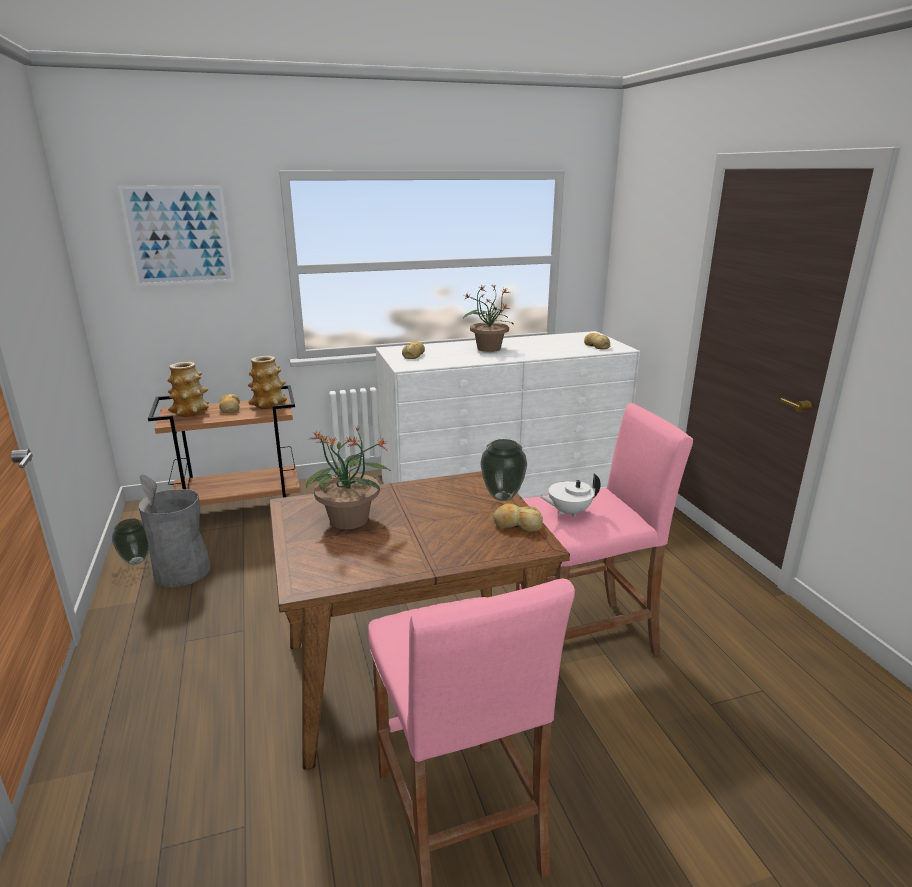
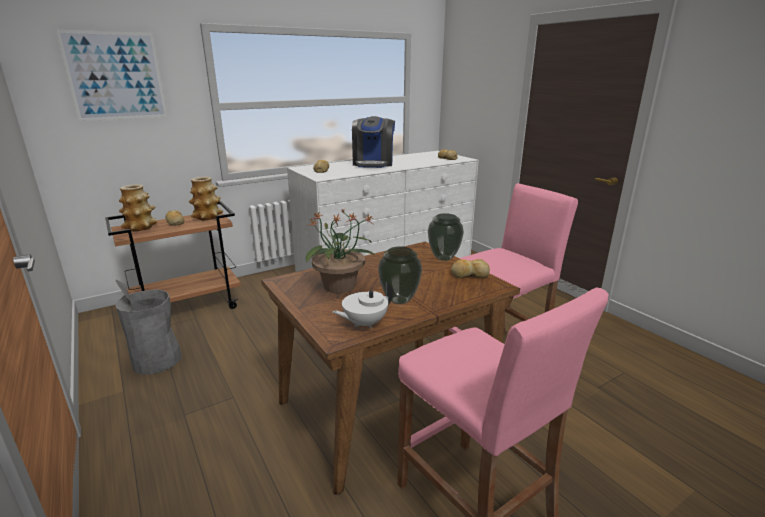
camera: 15 degrees left, 0 degrees up
(136, 561) = (109, 358): vase -> vase (399, 300)
(488, 348) = (373, 163): potted plant -> coffee machine
(568, 512) = (492, 264): white teapot -> white teapot (364, 323)

